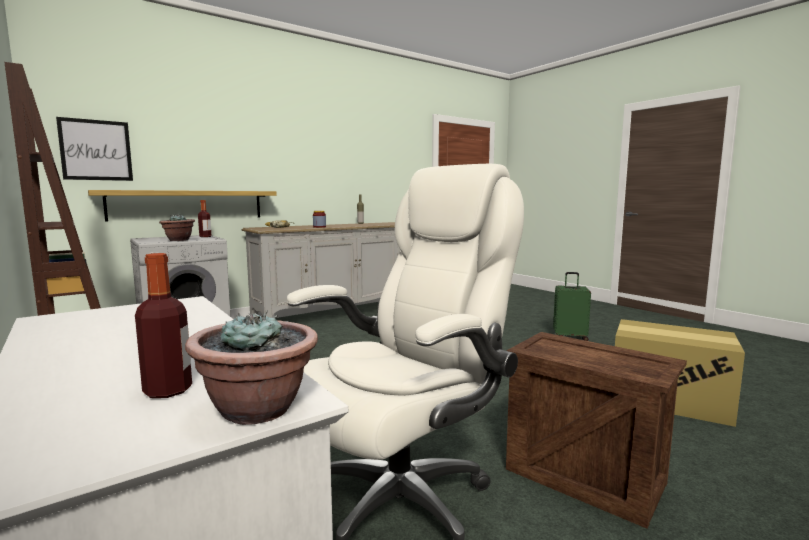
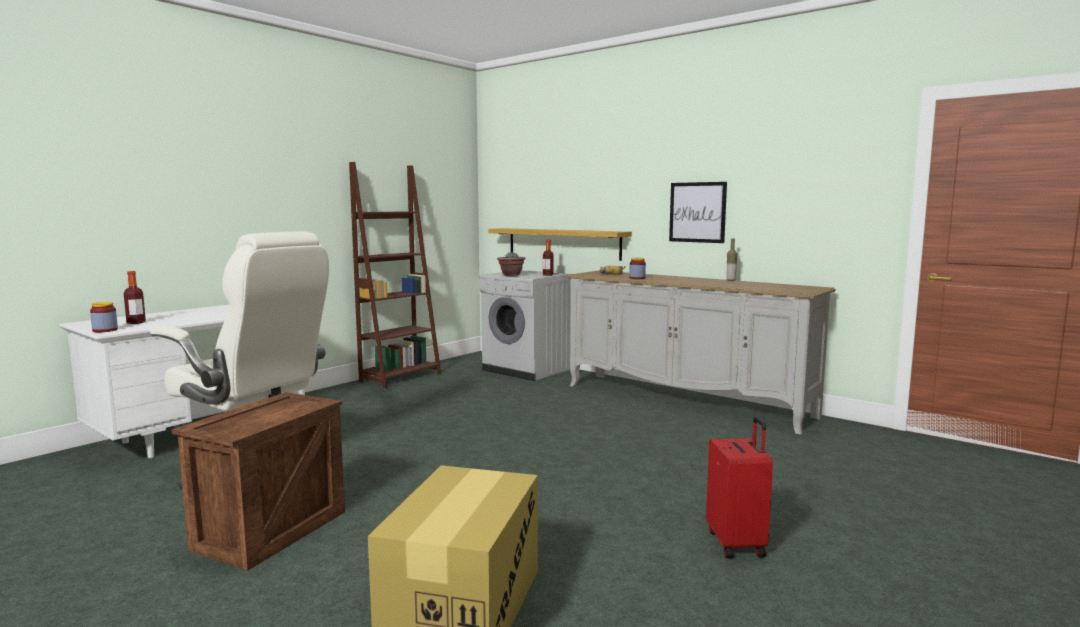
camera: 75 degrees right, 0 degrees up
(96, 150) = (510, 195): picture -> picture (697, 212)
(258, 409) = (105, 330): potted plant -> jar
(570, 337) = (737, 543): green suitcase -> red suitcase

